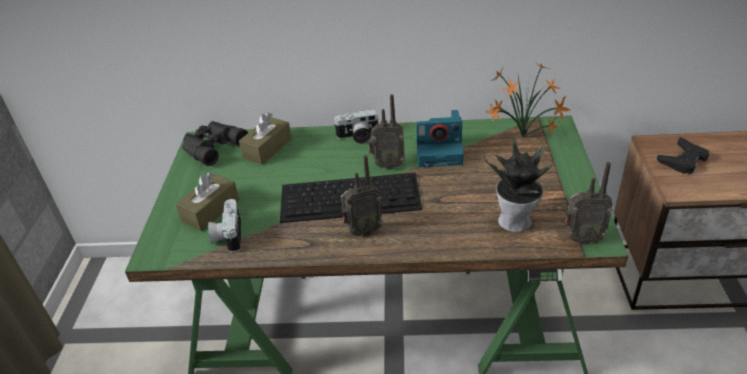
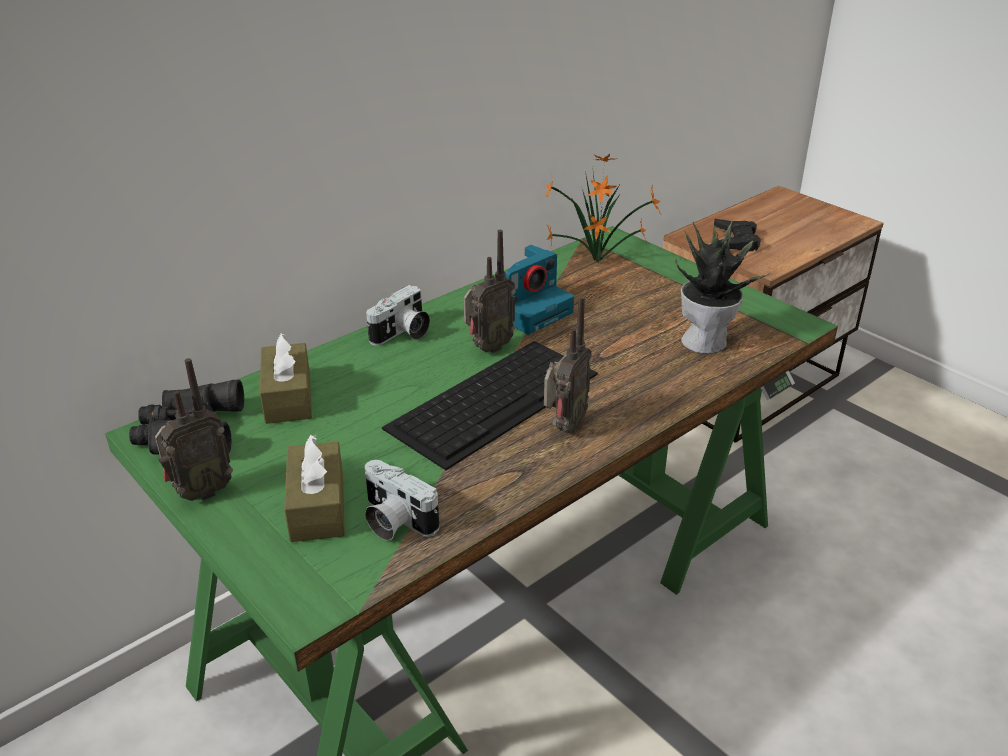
camera: 45 degrees left, 5 degrees down
(581, 238) = (782, 329): radio -> radio (200, 492)

